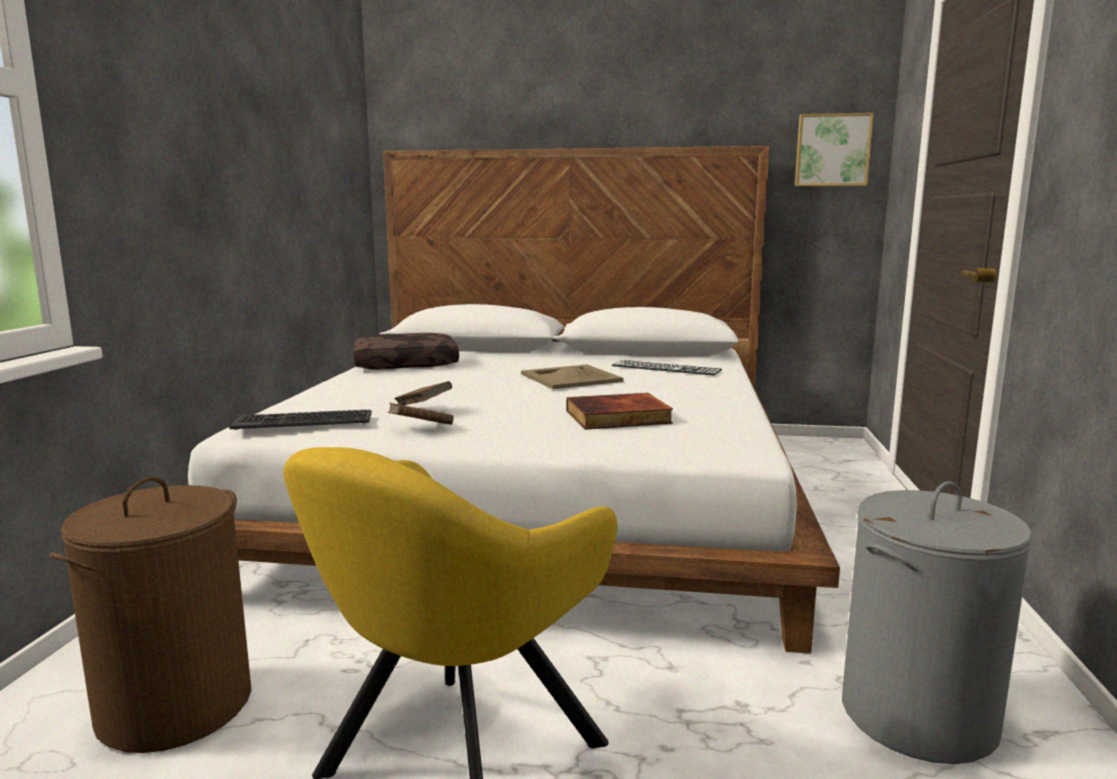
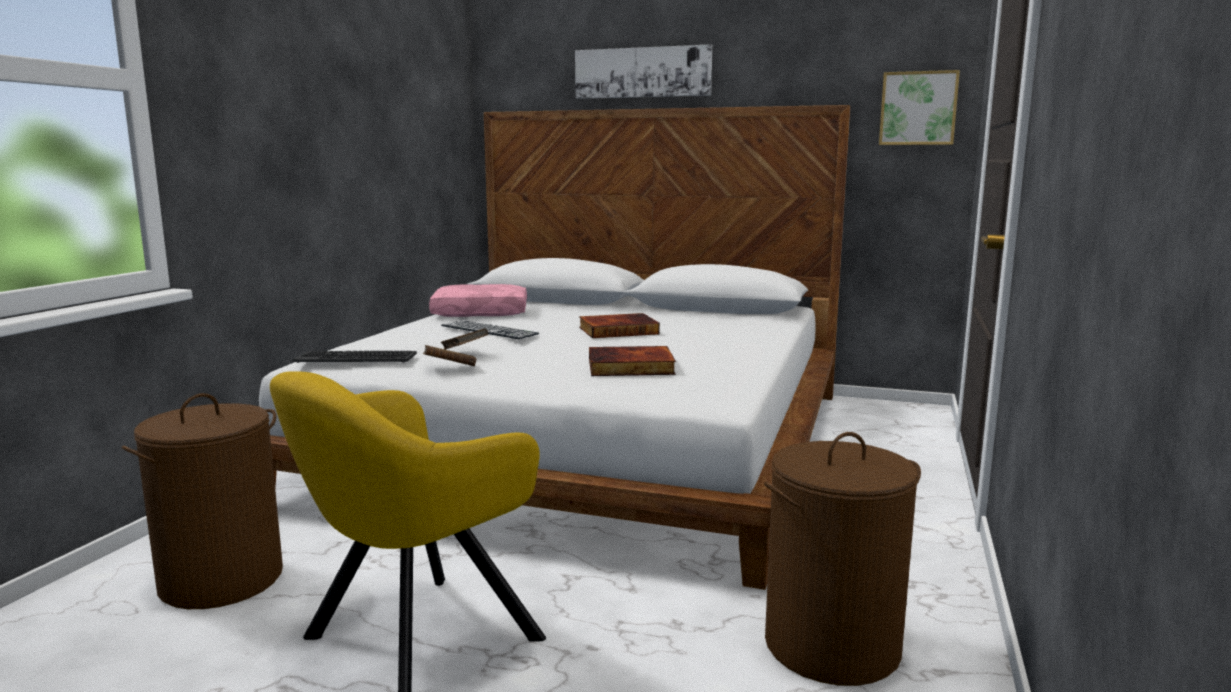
camera: 10 degrees right, 0 degrees up
(406, 364) = (481, 313): brown pillow -> pink pillow
(554, 111) = (642, 72): none -> picture
(571, 377) = (618, 330): beige tray -> book
(666, 368) = (719, 324): keyboard -> keyboard (489, 330)
(917, 716) = (831, 646): grey laundry basket -> brown laundry basket

